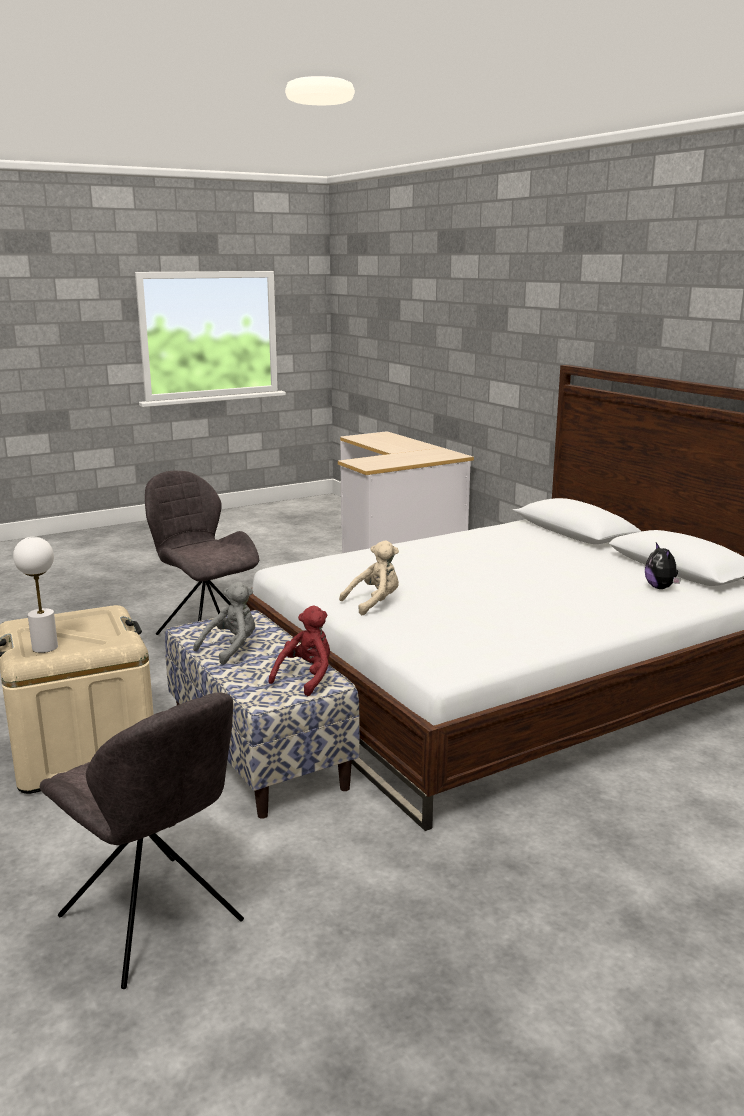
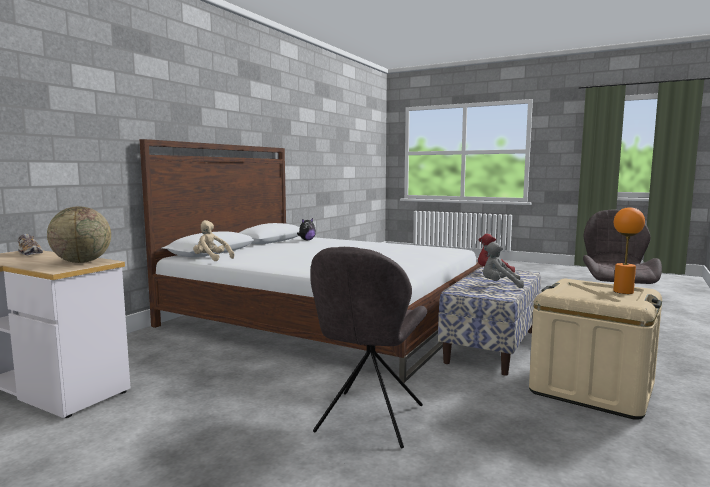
camera: 120 degrees left, 10 degrees down
(44, 647) = (623, 292): white table lamp -> orange table lamp
(374, 603) = (409, 261): beige plush toy -> beige plush toy (211, 259)
(377, 464) = (82, 262): none -> globe
(441, 456) = (30, 254): none -> shoe

